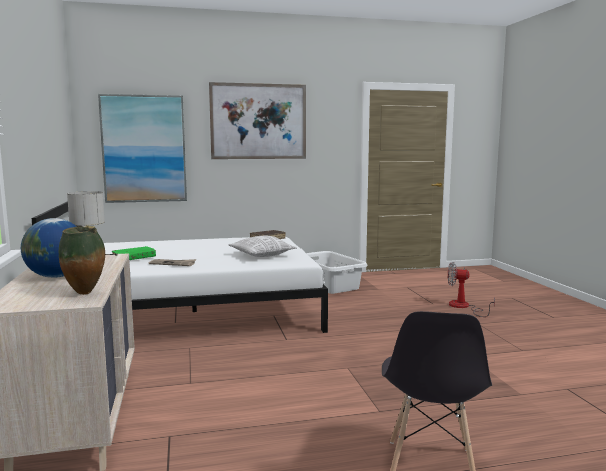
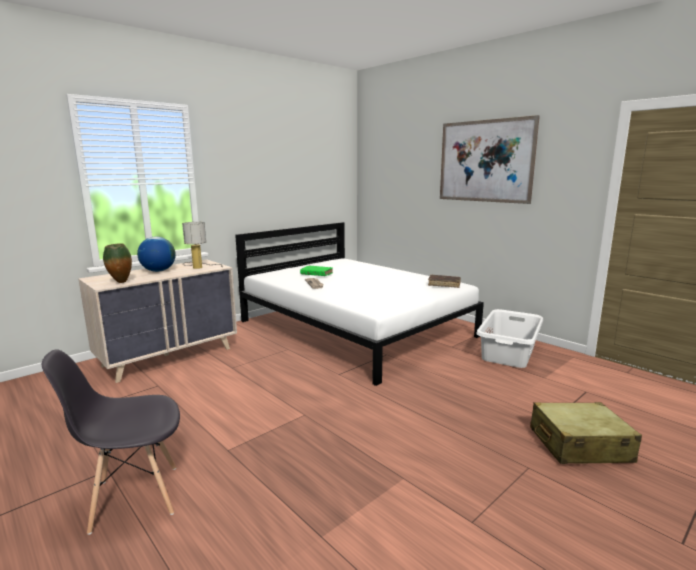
camera: 60 degrees right, 5 degrees up
(144, 149) = (394, 187): picture -> none
(261, 255) = (380, 296): pillow -> none
(464, 307) = (579, 445): fan -> beige suitcase

